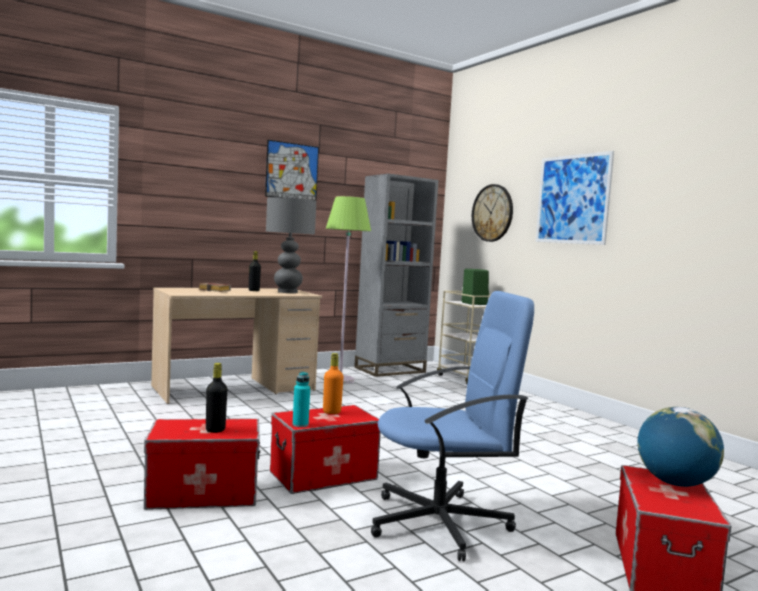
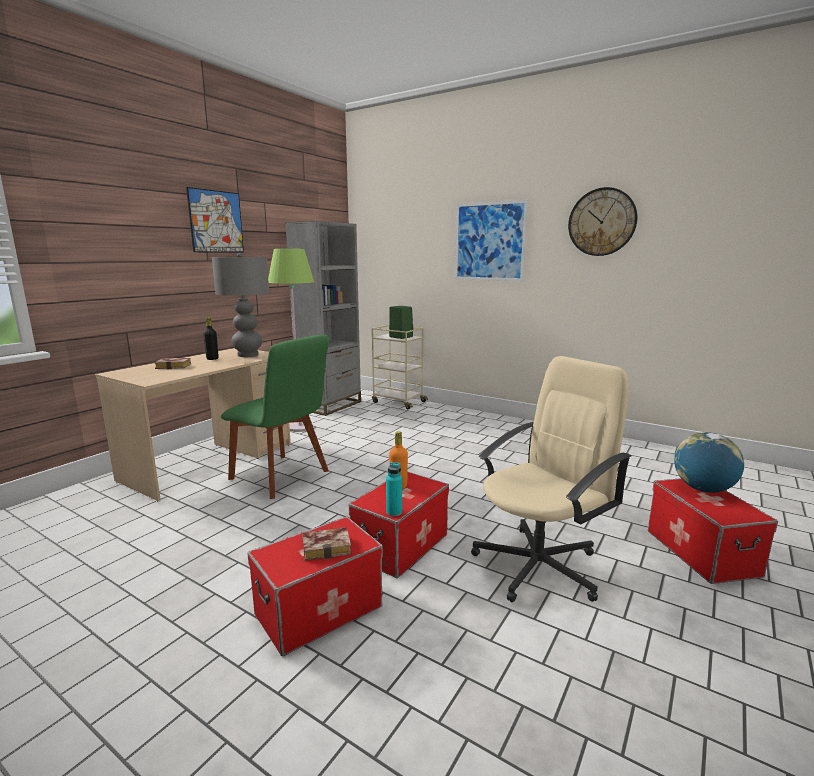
camera: 25 degrees left, 10 degrees up
(215, 430) = (328, 547): black bottle -> book
(281, 409) = (282, 476): none -> green chair
(441, 523) = (539, 565): blue office chair -> beige office chair
(492, 213) = (406, 253): wall clock -> wall clock (602, 222)

